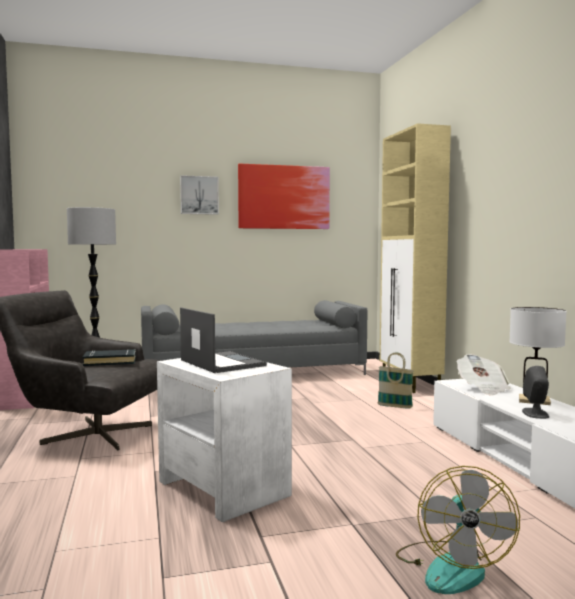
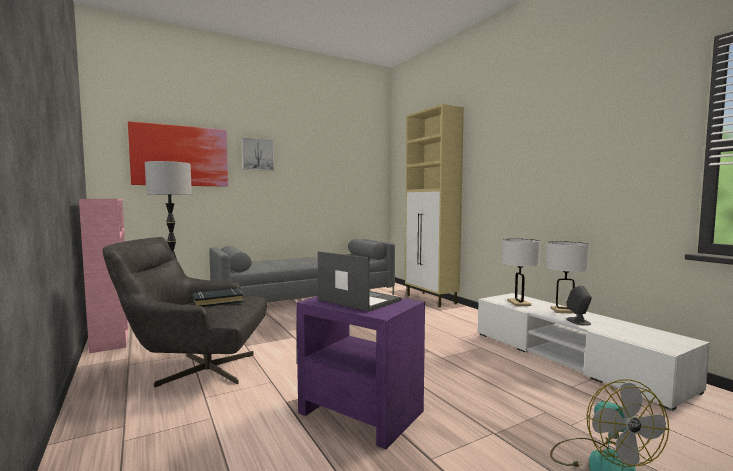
camera: 15 degrees left, 0 degrees up
(223, 487) = (360, 411): white side table -> purple side table
(284, 197) = (324, 158): picture -> picture (180, 156)
(395, 406) = (436, 319): basket -> none
(482, 388) = (519, 303): newspaper -> white table lamp

